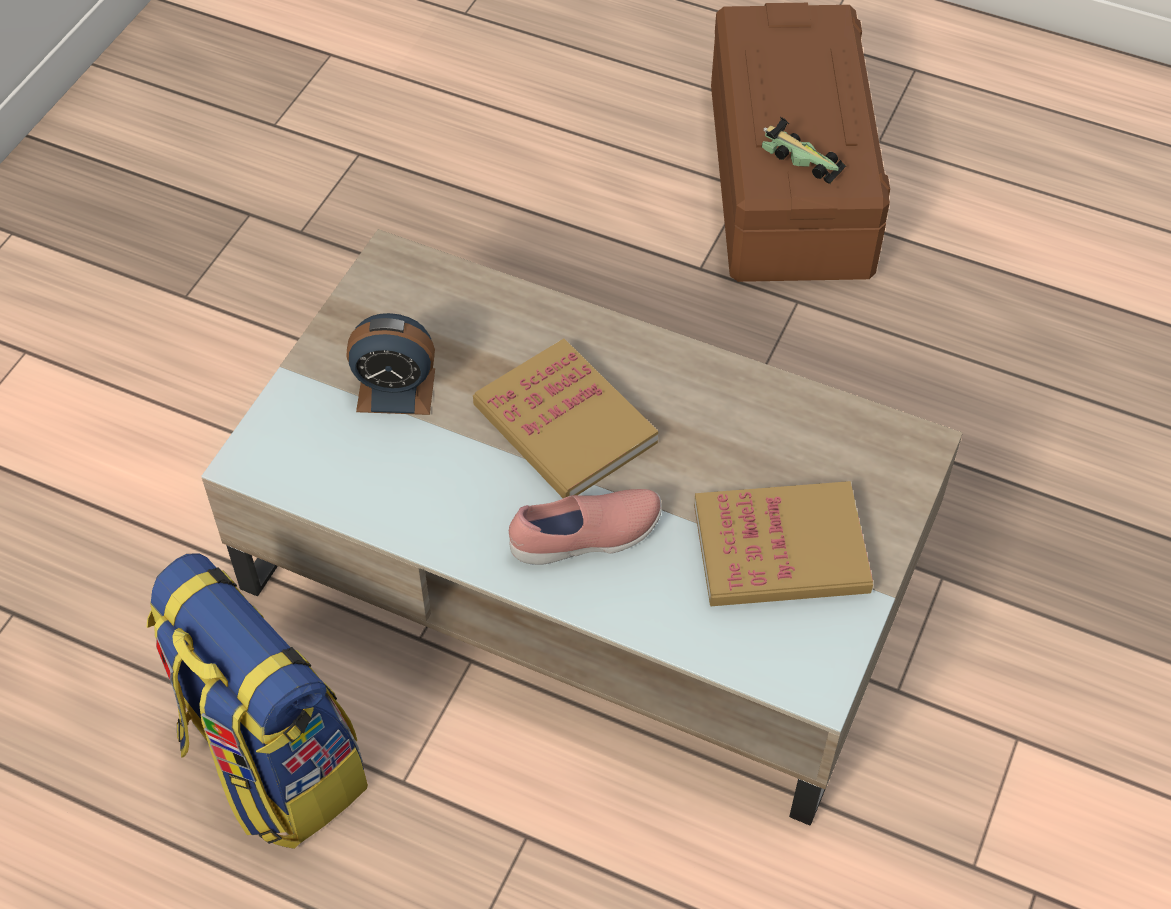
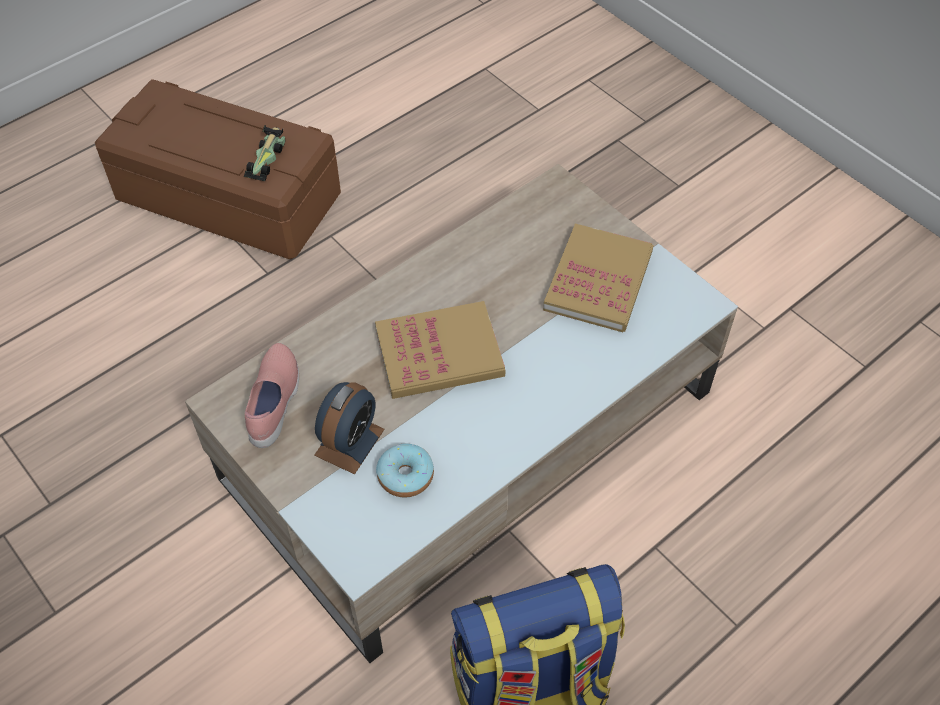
camera: 65 degrees left, 0 degrees up
(376, 459) = (405, 476): none -> donut
(586, 539) = (540, 376): pink shoe -> pink shoe (275, 403)
(800, 157) = (267, 157): toy car -> toy car turned 135 degrees clockwise

